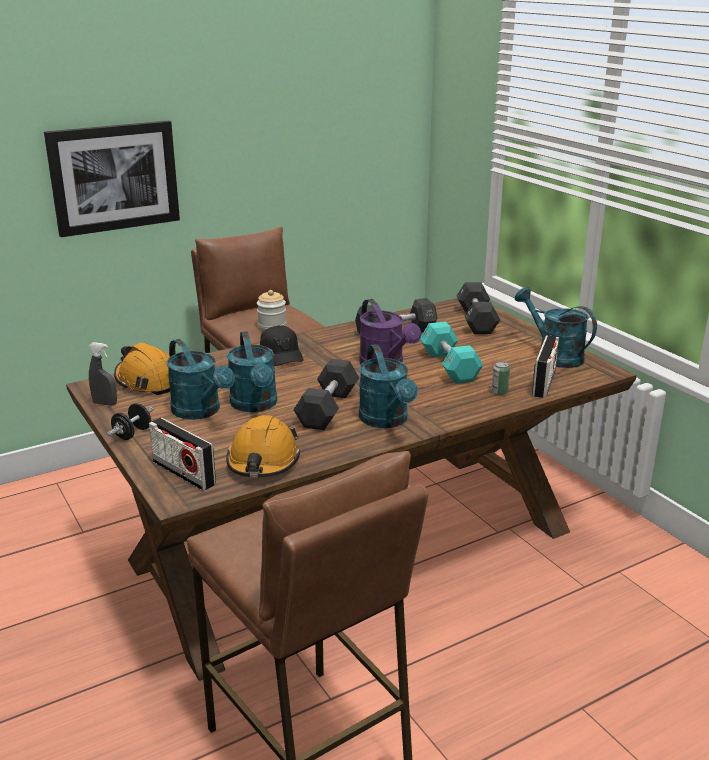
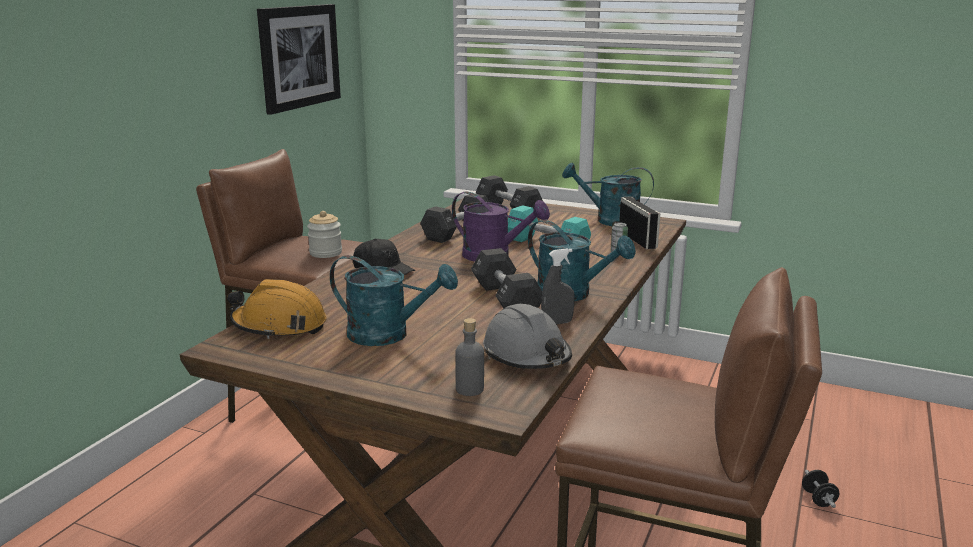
camera: 35 degrees left, 5 degrees down
(105, 403) = (265, 358): grey spray bottle -> grey spray bottle (557, 323)
(114, 177) = (96, 105): picture -> picture (299, 56)
(132, 434) = (350, 374): black dumbbell -> black dumbbell (818, 499)
(184, 473) = (470, 389): radio -> grey bottle
(255, 405) = (434, 315): turquoise watering can -> none
(263, 461) = (527, 355): orange hard hat -> grey hard hat

